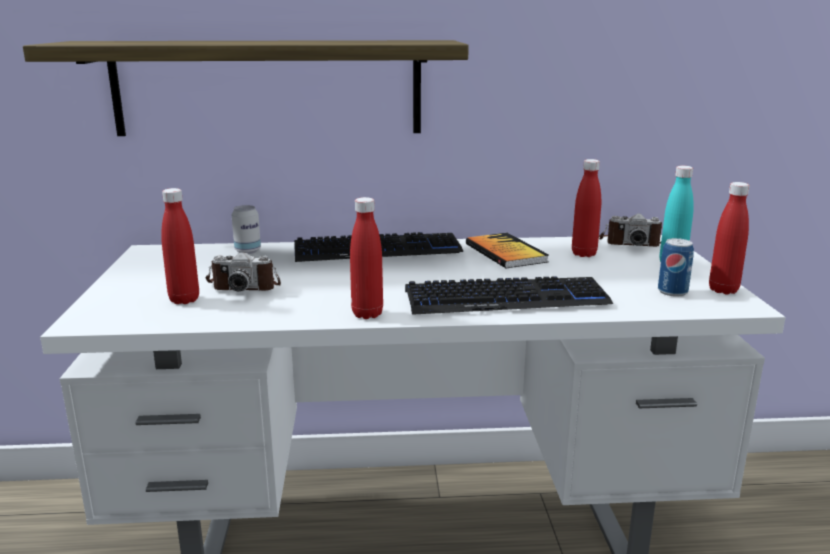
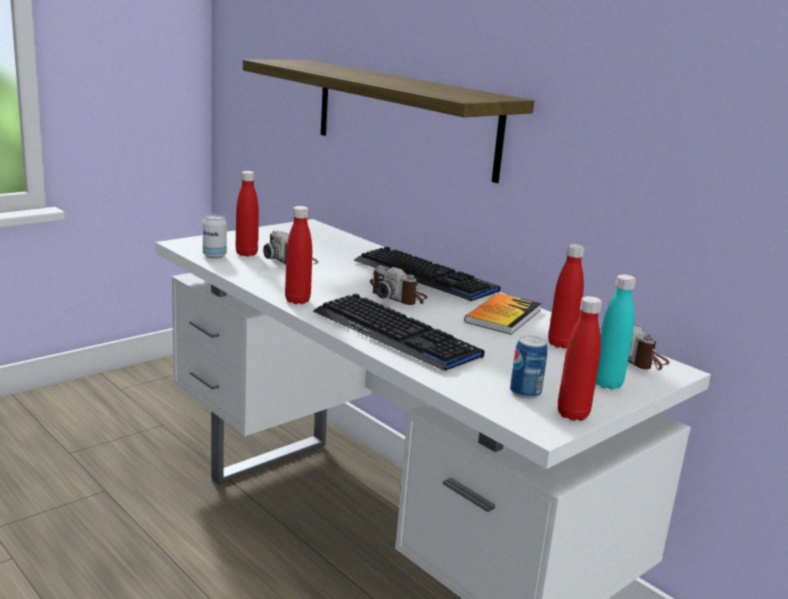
camera: 50 degrees right, 0 degrees up
(248, 251) = (353, 245): can -> can (214, 256)
(416, 273) = (398, 297): none -> camera

